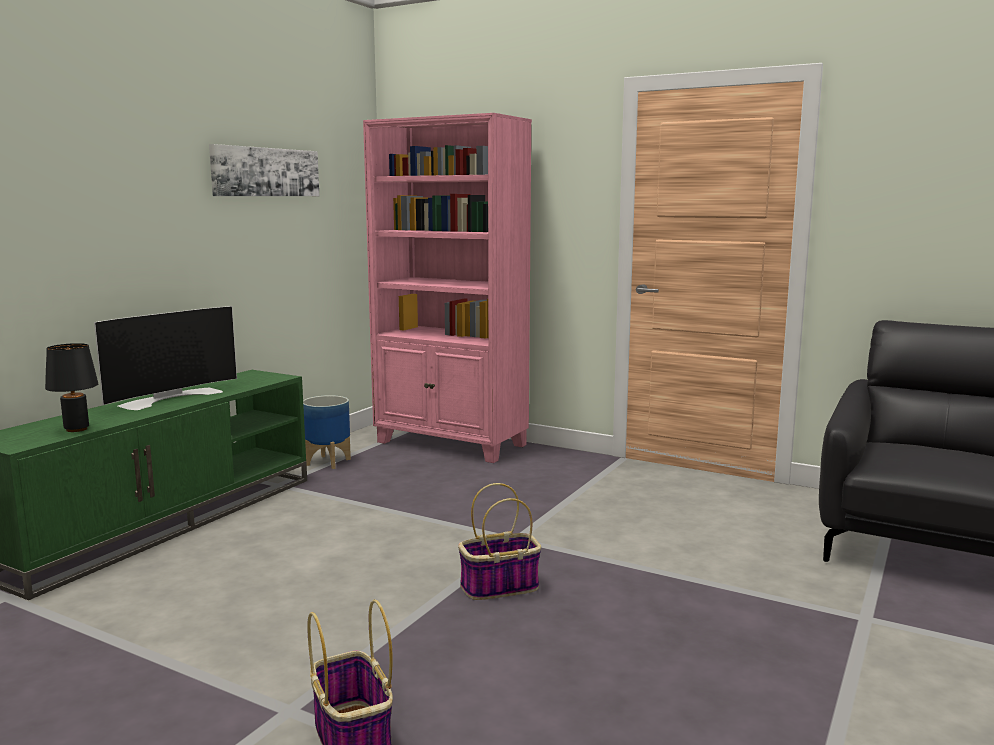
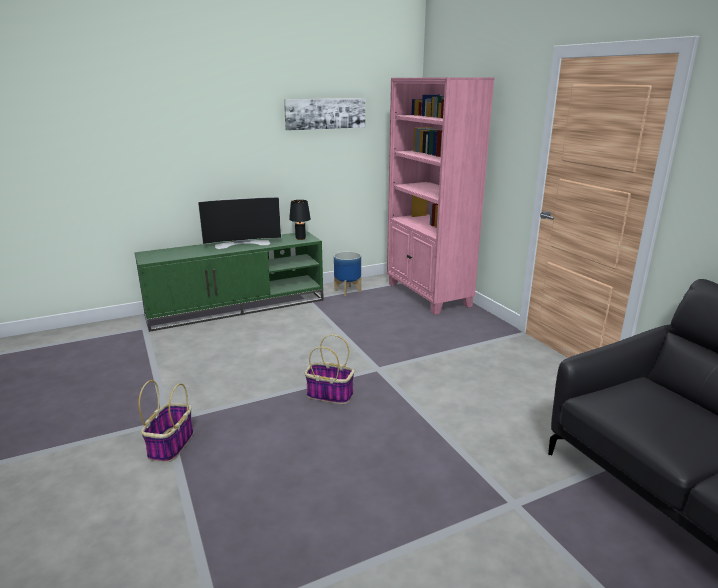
camera: 35 degrees right, 10 degrees up
(76, 429) = (179, 256): black table lamp -> black table lamp (300, 238)

